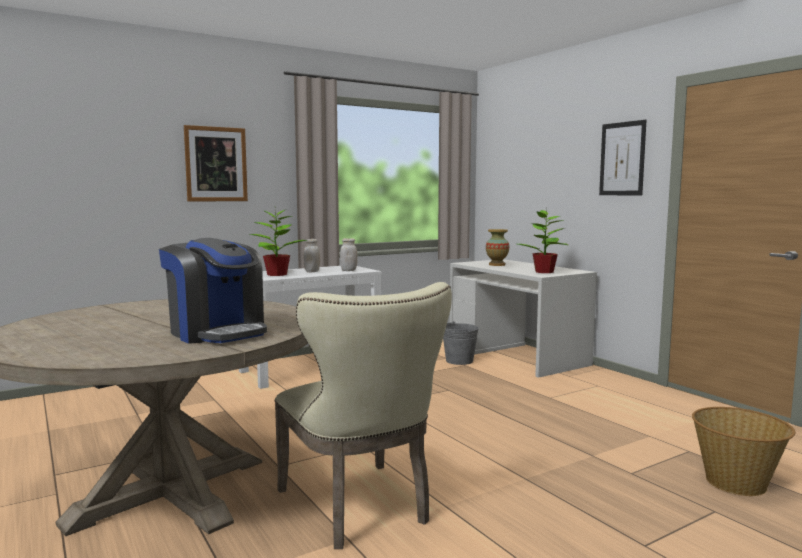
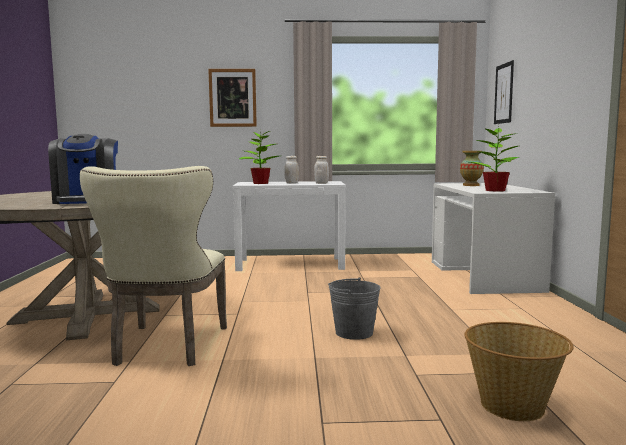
camera: 30 degrees right, 0 degrees up
(459, 361) = (419, 273): grey bucket -> grey bucket (354, 332)
(622, 159) = (578, 68): picture -> picture (504, 93)

